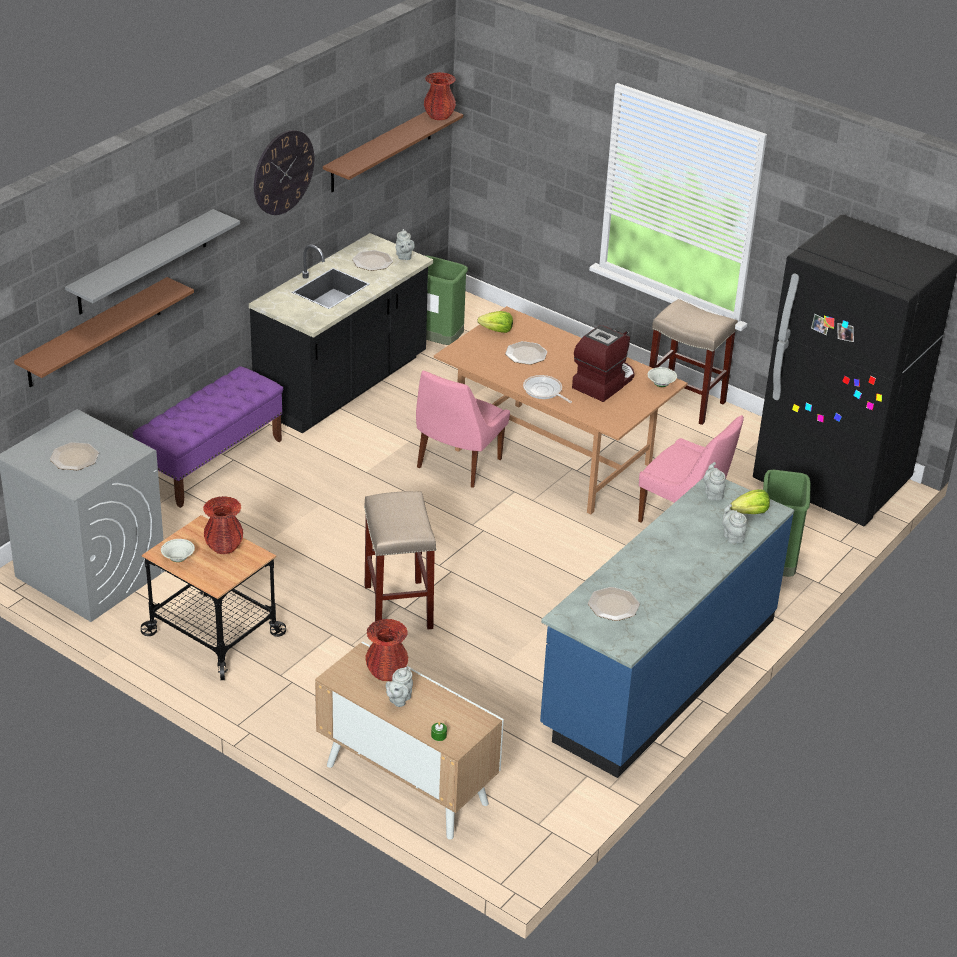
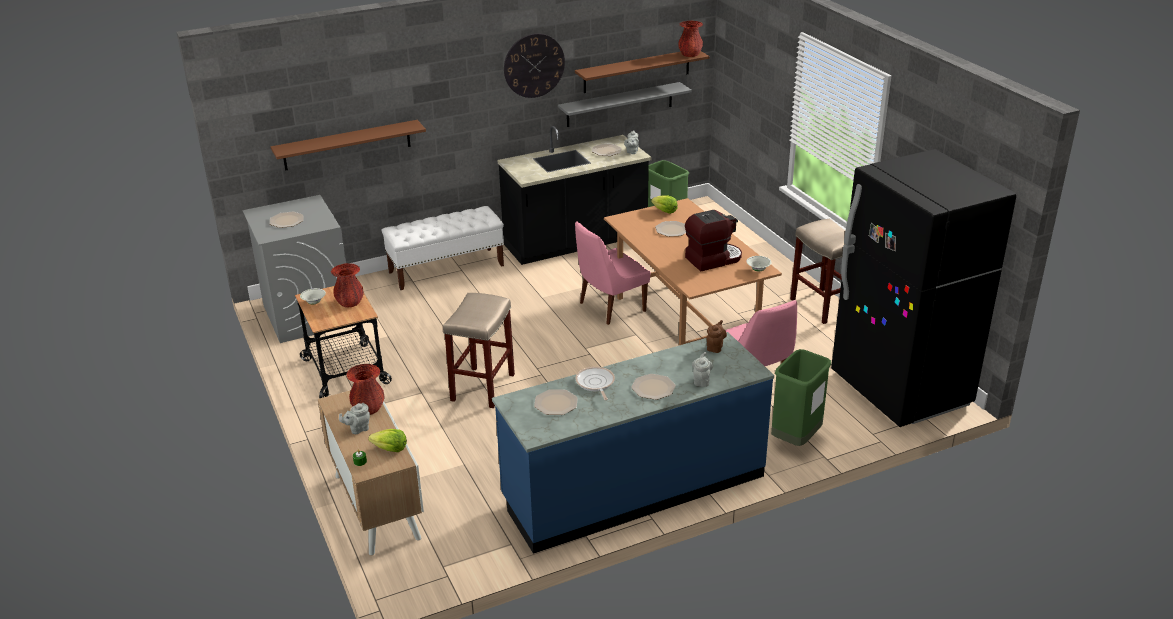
camera: 30 degrees right, 5 degrees down
(142, 262) = (393, 102): grey shelf -> grey shelf (620, 104)
(212, 462) = (446, 269): purple bench -> white bench
(544, 391) = (661, 255): frying pan -> frying pan (595, 383)
(694, 558) = (653, 388): none -> plate
(713, 493) = (715, 347): grey teapot -> brown teapot
(750, 513) = (733, 368): lettuce -> lettuce (390, 449)

